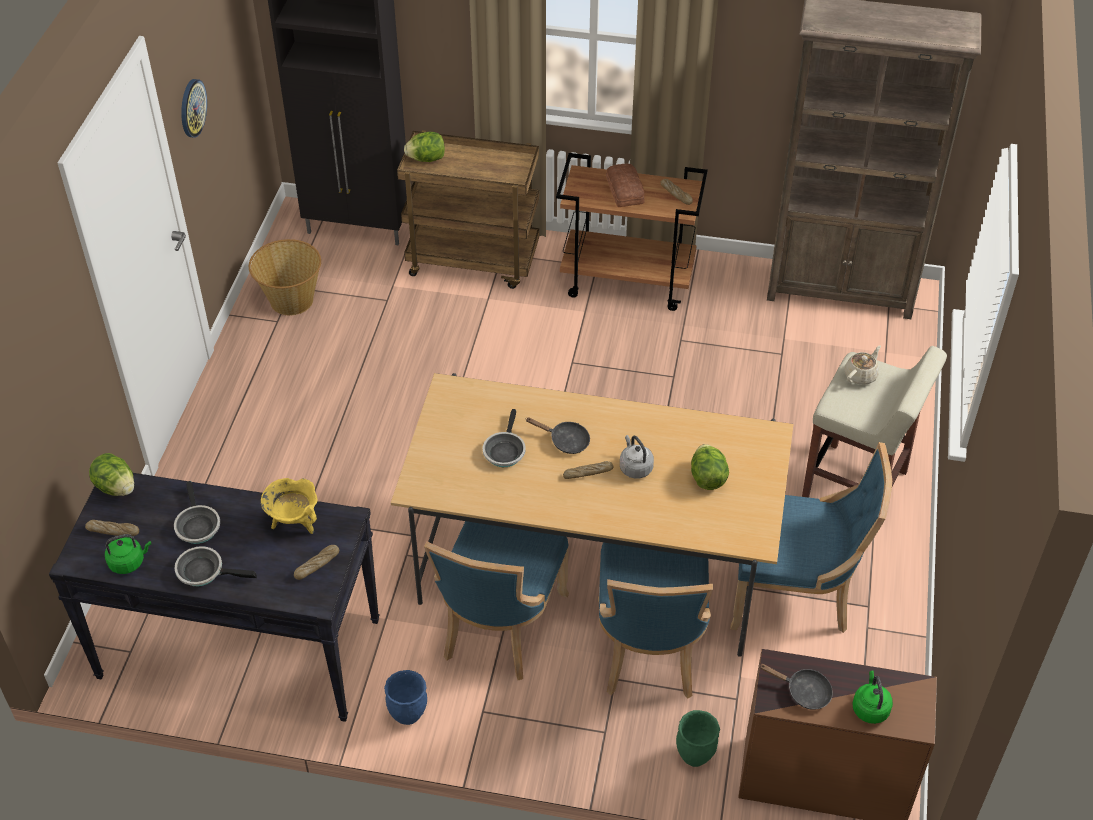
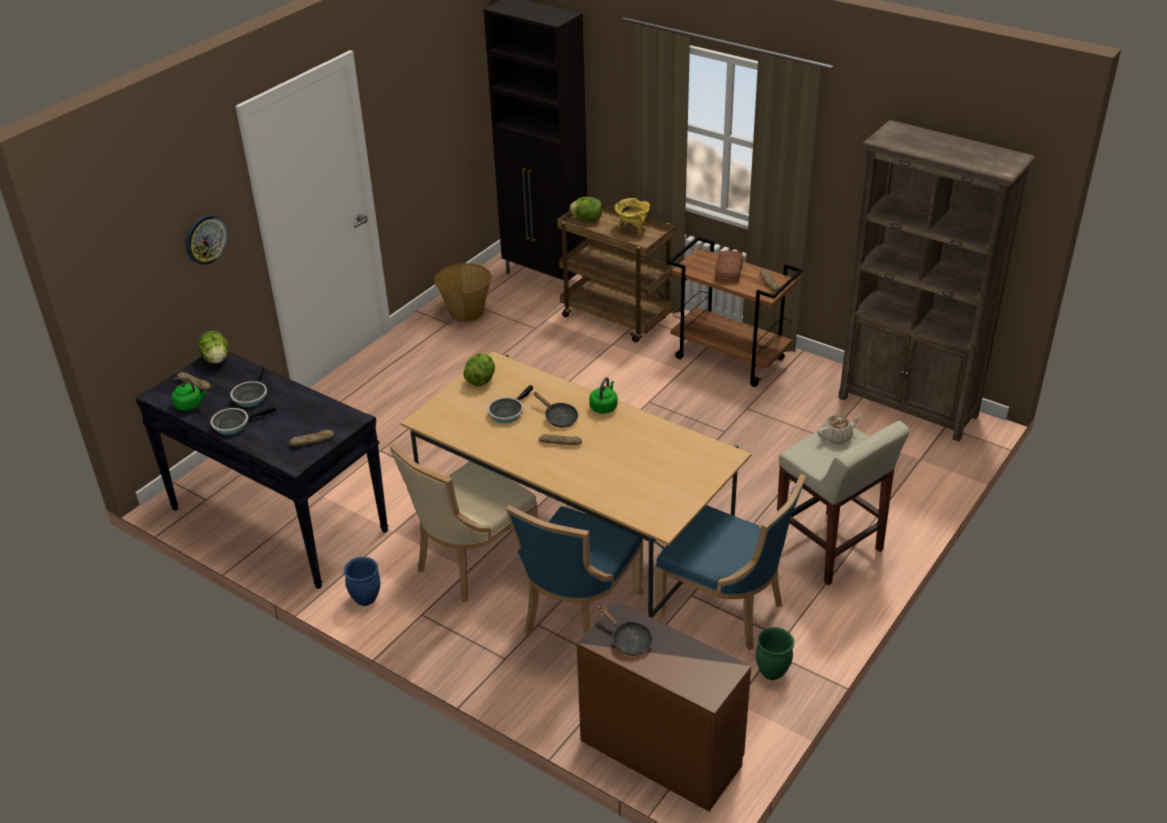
camera: 25 degrees right, 10 degrees down
(192, 108) = (401, 129): wall clock -> wall clock (205, 239)
(204, 571) = (234, 424): frying pan -> frying pan turned 60 degrees counterclockwise
(294, 522) = (317, 411): yellow cooking pot -> yellow cooking pot (632, 228)
(499, 628) = (472, 563): blue chair -> beige chair
(635, 467) = (600, 448): grey kettle -> none
(695, 756) = (565, 699): green planter -> green planter (772, 672)
(707, 478) = (652, 471): lettuce -> lettuce (480, 380)
(870, 708) = (676, 669): green kettle -> green kettle (604, 407)

